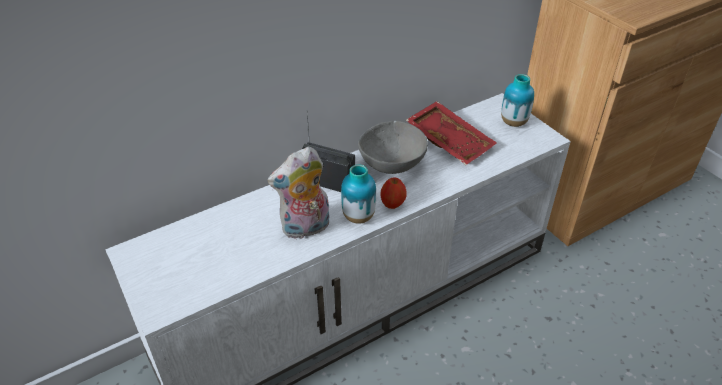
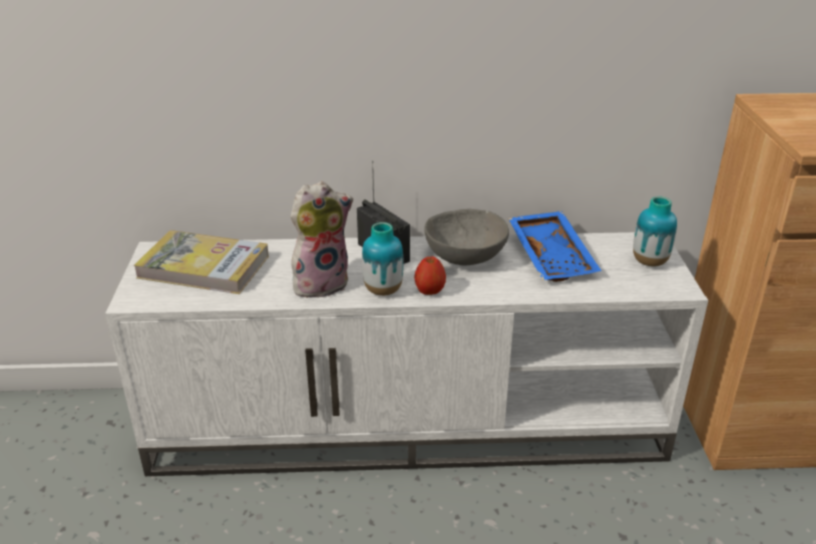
camera: 30 degrees right, 10 degrees down
(192, 252) = (204, 267): none -> book
(305, 229) = (321, 283): plush toy -> plush toy turned 150 degrees clockwise
(450, 140) = (553, 257): red tray -> blue tray

